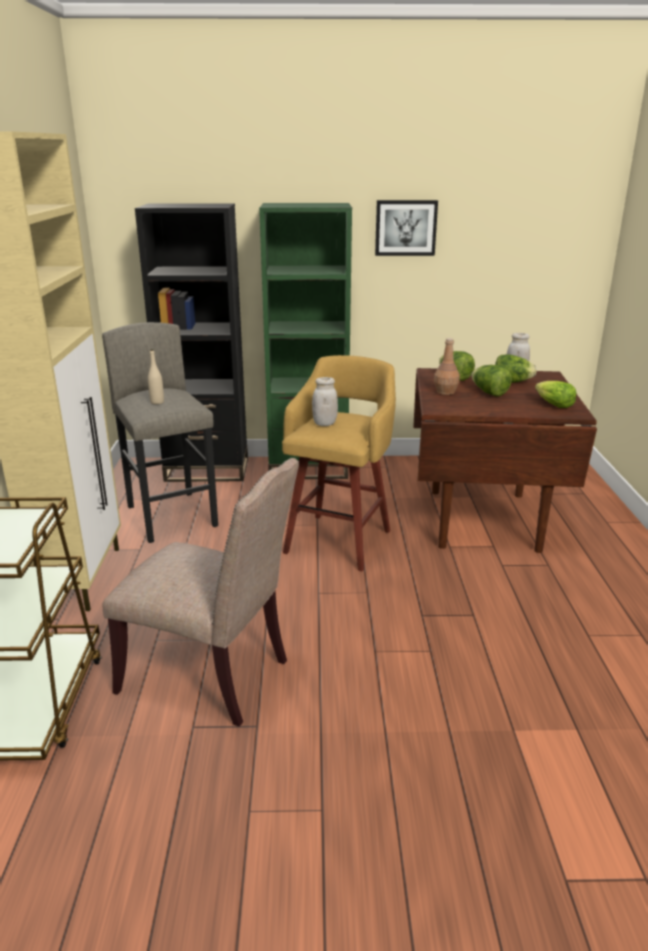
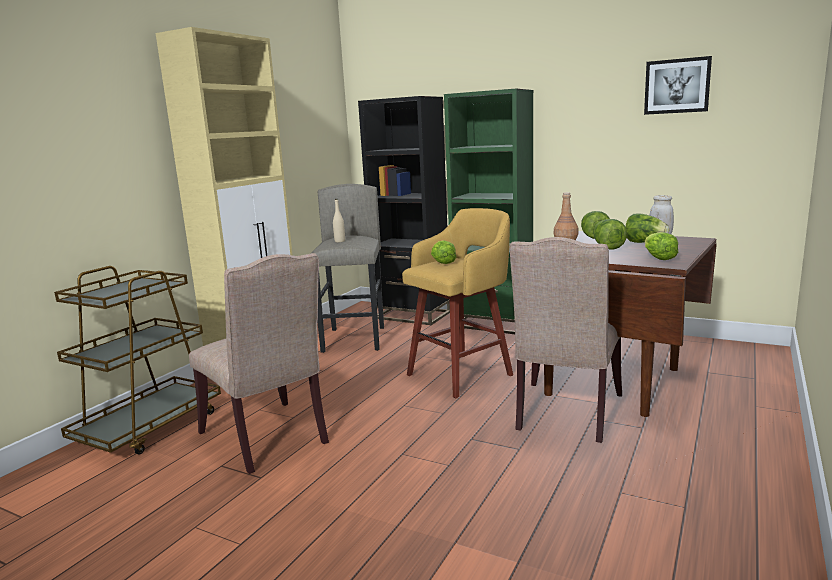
camera: 30 degrees right, 10 degrees down
(324, 423) = (443, 262): white jar -> lettuce
(405, 228) = (585, 108): picture -> picture (677, 86)
(477, 565) = (566, 414): none -> beige chair

